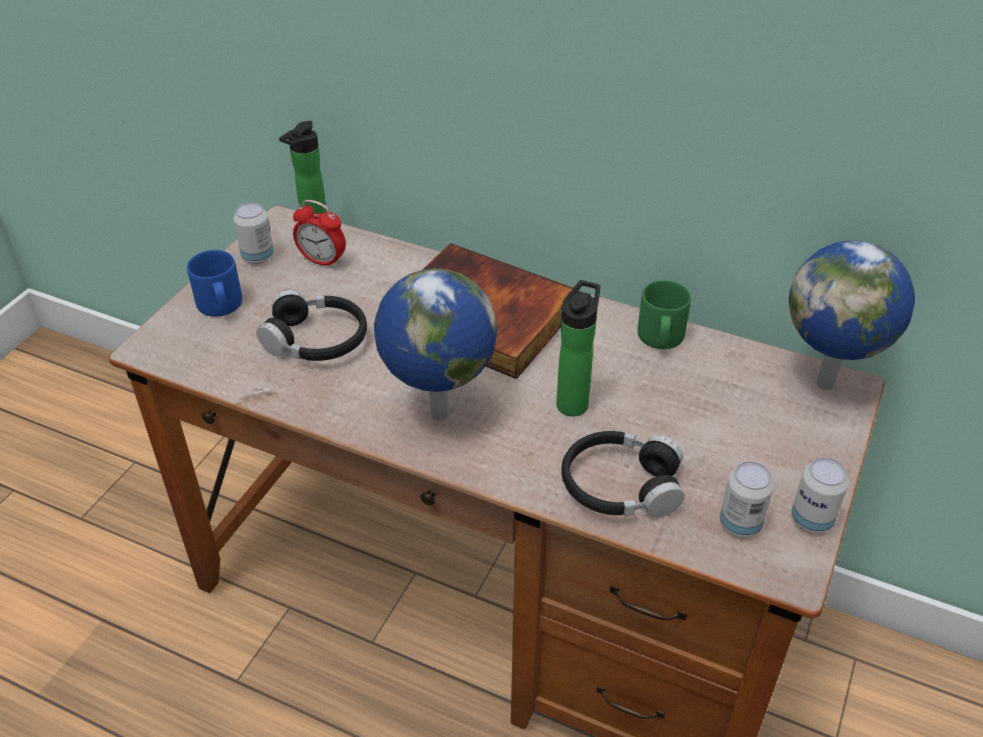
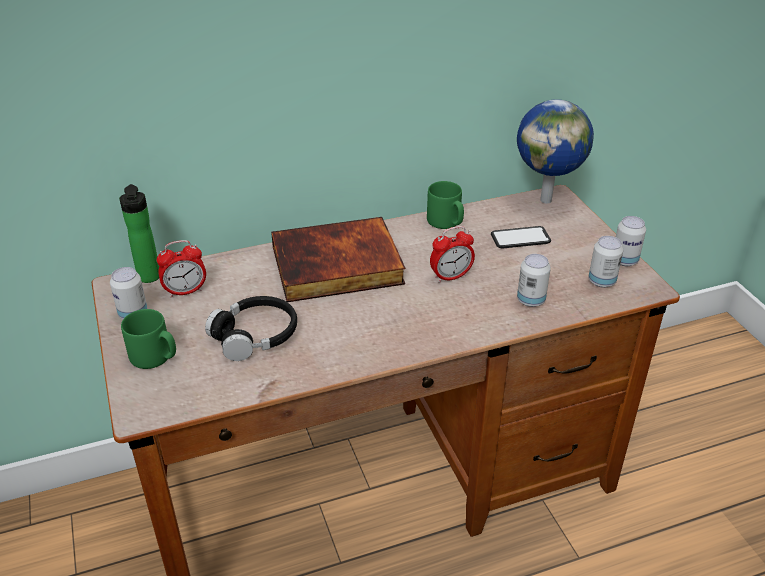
camera: 45 degrees left, 5 degrees down
(221, 307) = (155, 357): blue mug -> green mug
(437, 414) = (391, 328): globe -> none
(574, 402) = (451, 277): bottle -> alarm clock
(620, 486) = (530, 300): black headphones -> can
(719, 409) = (520, 238): none -> phone

